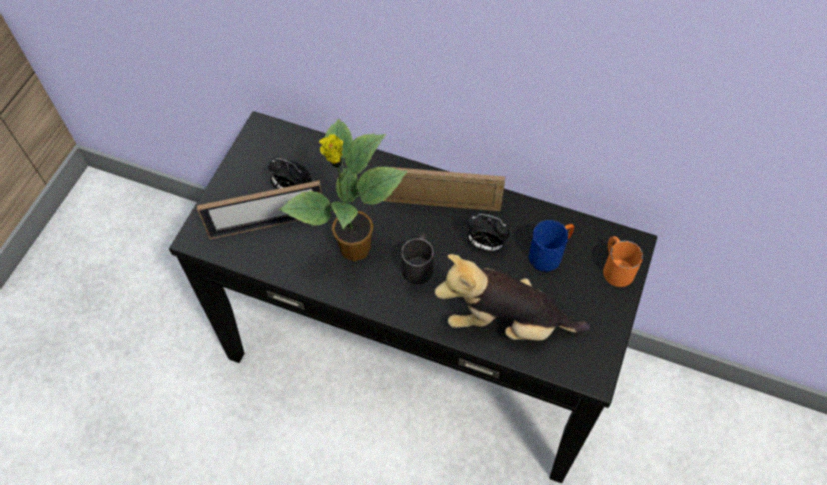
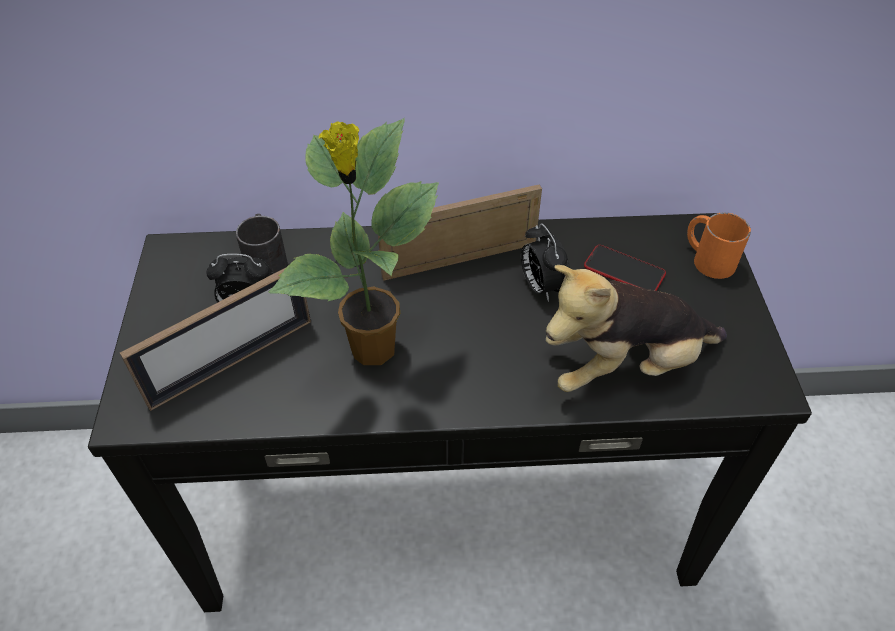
camera: 25 degrees left, 10 degrees down
(419, 264) = (470, 338): black mug -> black mug (266, 260)
(485, 245) = (541, 286): alarm clock -> alarm clock turned 75 degrees clockwise
(550, 254) = (624, 270): blue mug -> phone

